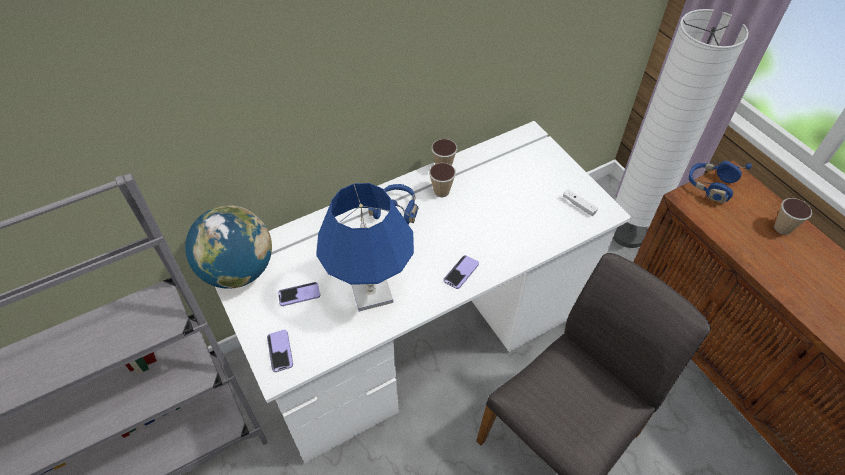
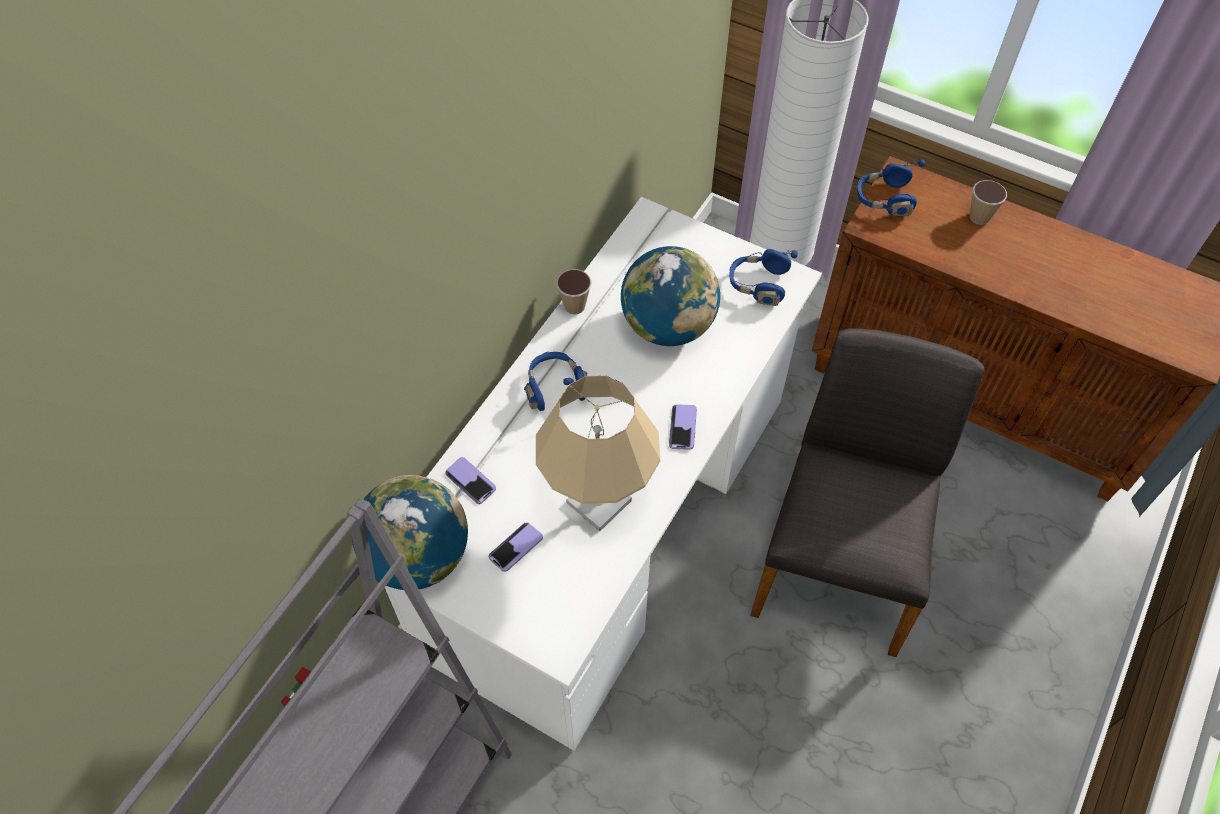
camera: 30 degrees left, 5 degrees up
(280, 351) = (543, 623): phone -> phone (470, 481)
(371, 293) = (598, 502): blue table lamp -> beige table lamp
(441, 191) = (593, 339): cup -> none
(496, 205) = (668, 326): none -> globe
(579, 205) = (758, 284): white game controller -> blue headphones

